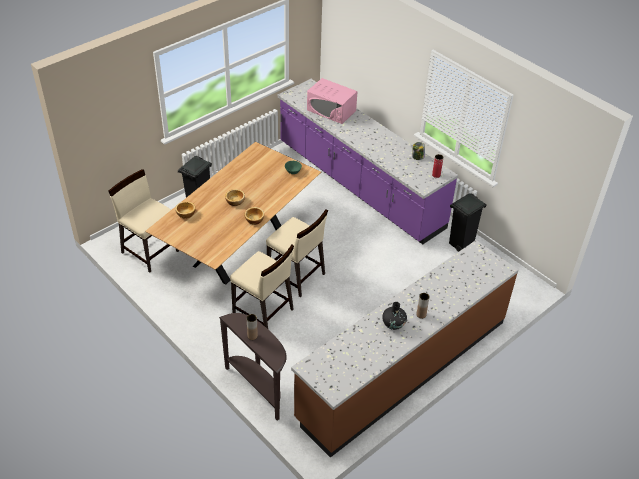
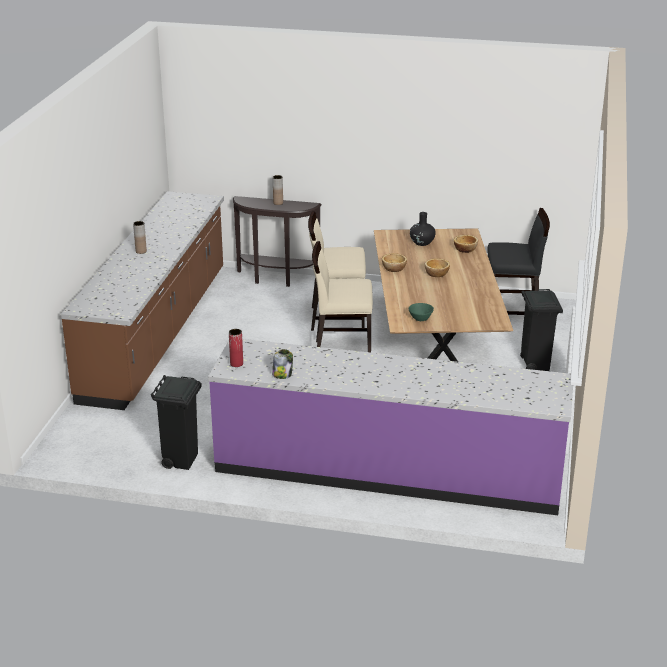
camera: 145 degrees right, 15 degrees down
(150, 251) = (512, 314): beige chair -> black chair
(331, 110) = (471, 383): pink microwave -> none
(393, 324) = (162, 239): black vase -> black vase (422, 243)

